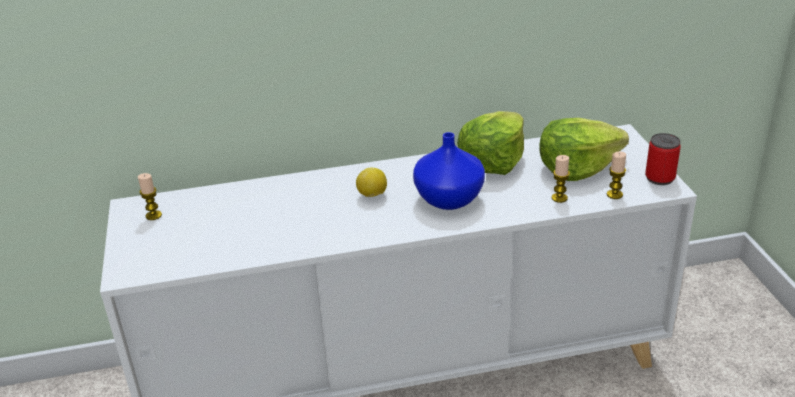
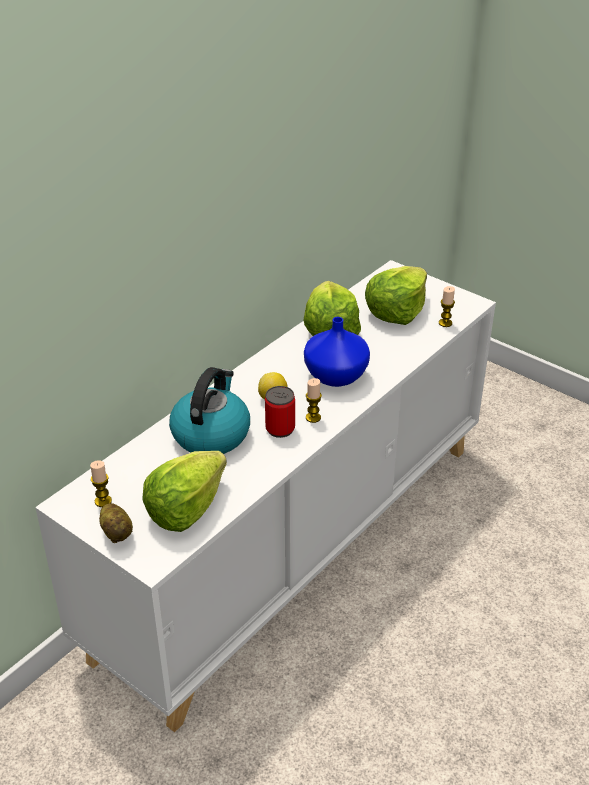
camera: 40 degrees left, 5 degrees up
(132, 241) = (117, 532): none -> potato
(197, 248) = (186, 509): none -> lettuce
(289, 202) = (211, 434): none -> kettle
(559, 198) = (412, 341): candle -> candle (313, 417)
(659, 178) = (459, 297): can -> can (280, 429)

